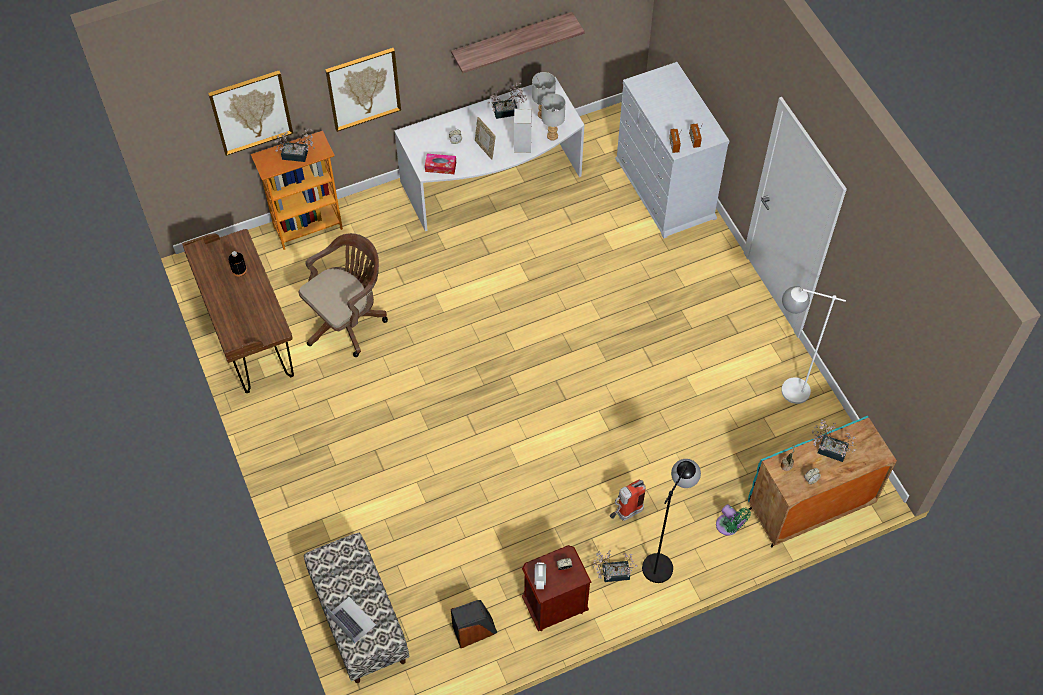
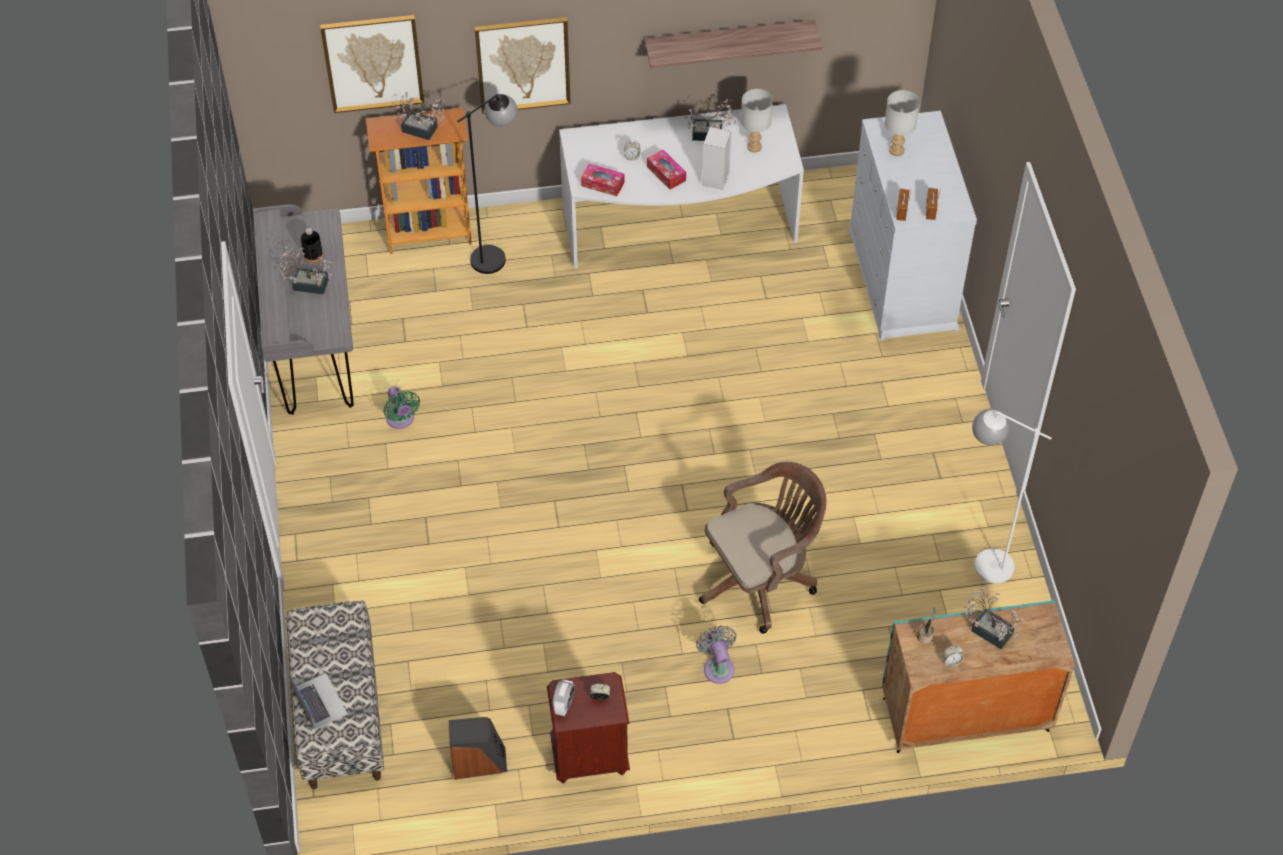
camera: 15 degrees right, 5 degrees down
(250, 340) = (315, 352): brown desk -> grey desk
(347, 320) = (442, 355): brown office chair -> brown office chair (761, 579)
(485, 149) = (666, 174): picture frame -> tissue box
(553, 136) = (758, 175): grey table lamp -> grey table lamp (897, 151)
(612, 573) = (677, 735): potted plant -> potted plant (307, 283)
(625, 514) = (718, 666): fire extinguisher -> grey fan
(662, 559) = (748, 733): black floor lamp -> black floor lamp (497, 253)
(729, 527) = (849, 714): green fan -> green fan (401, 420)

